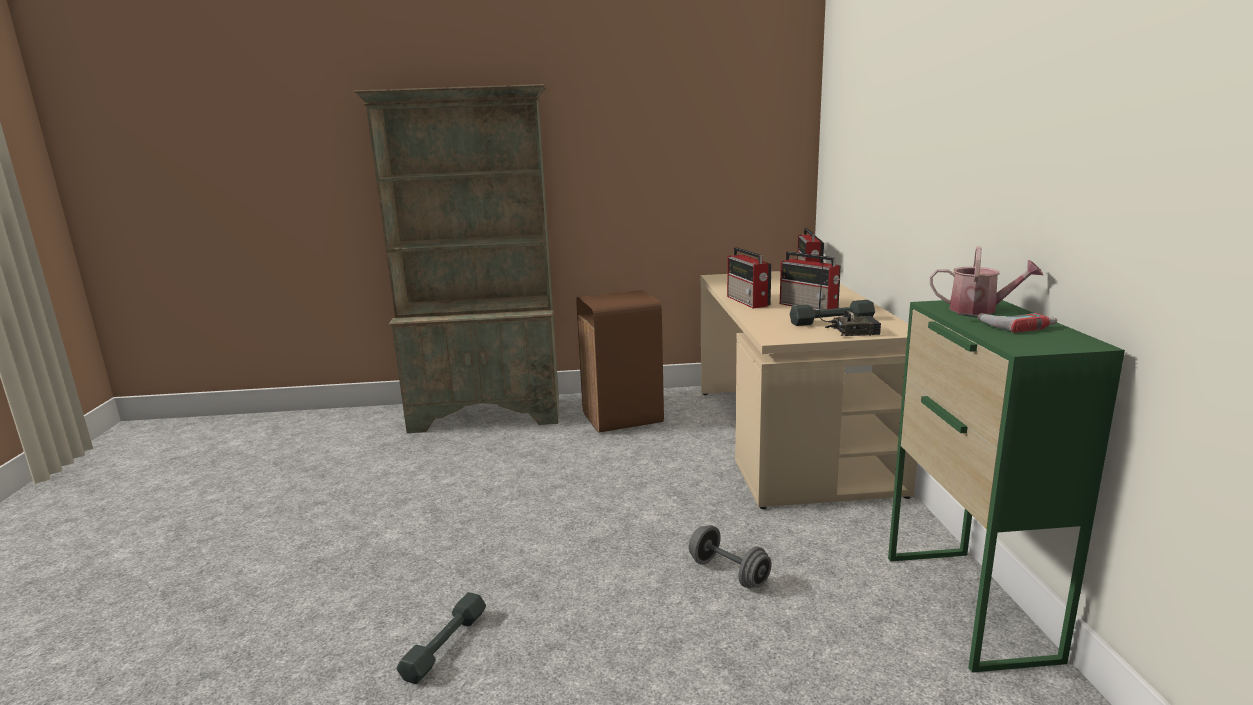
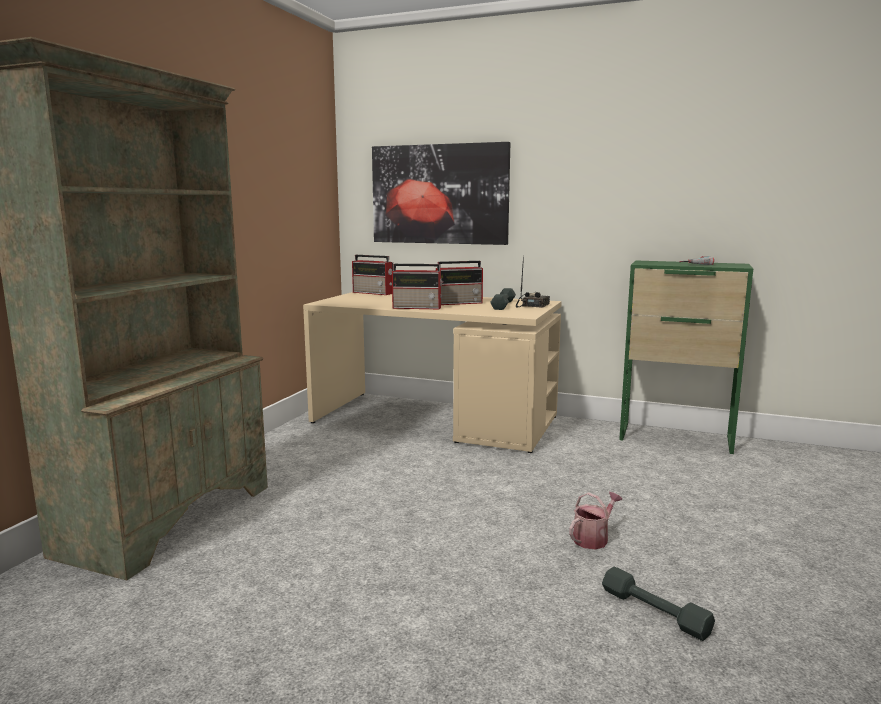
camera: 65 degrees left, 5 degrees down
(623, 418) = (306, 459): brown trash can -> none
(728, 573) = (608, 482): grey dumbbell -> none
(866, 162) = (439, 194): none -> picture
(980, 310) = (661, 262): watering can -> watering can (593, 538)

